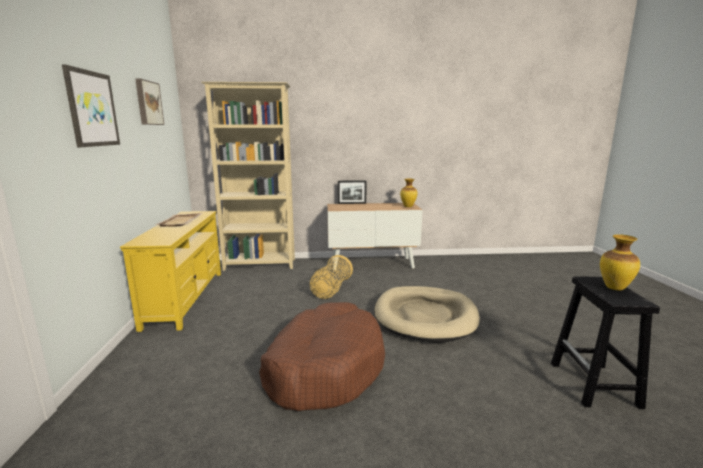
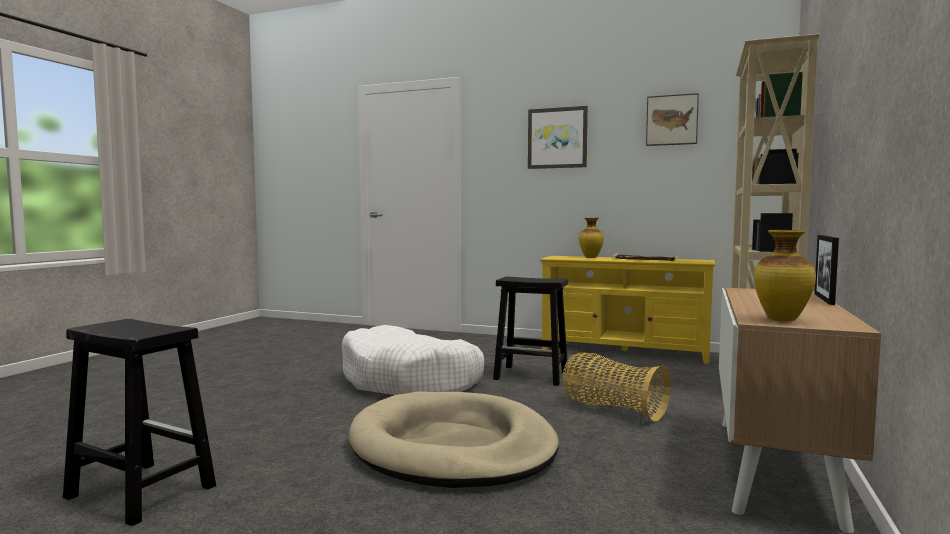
camera: 115 degrees right, 10 degrees down
(275, 320) = (532, 375): none -> black stool
(324, 367) = (410, 381): brown dog bed -> white dog bed
(614, 288) = (128, 331): vase -> vase (591, 257)

